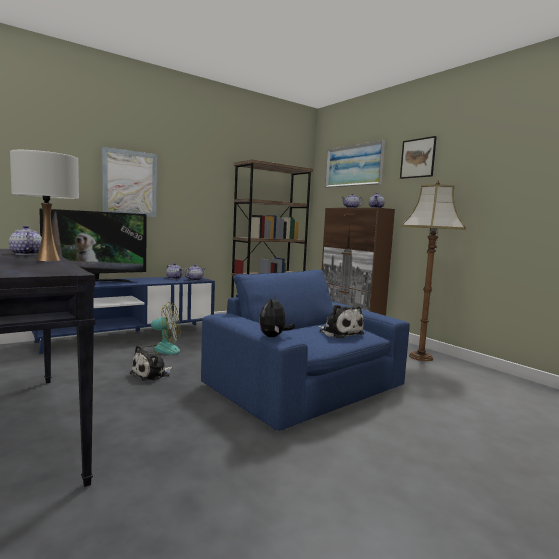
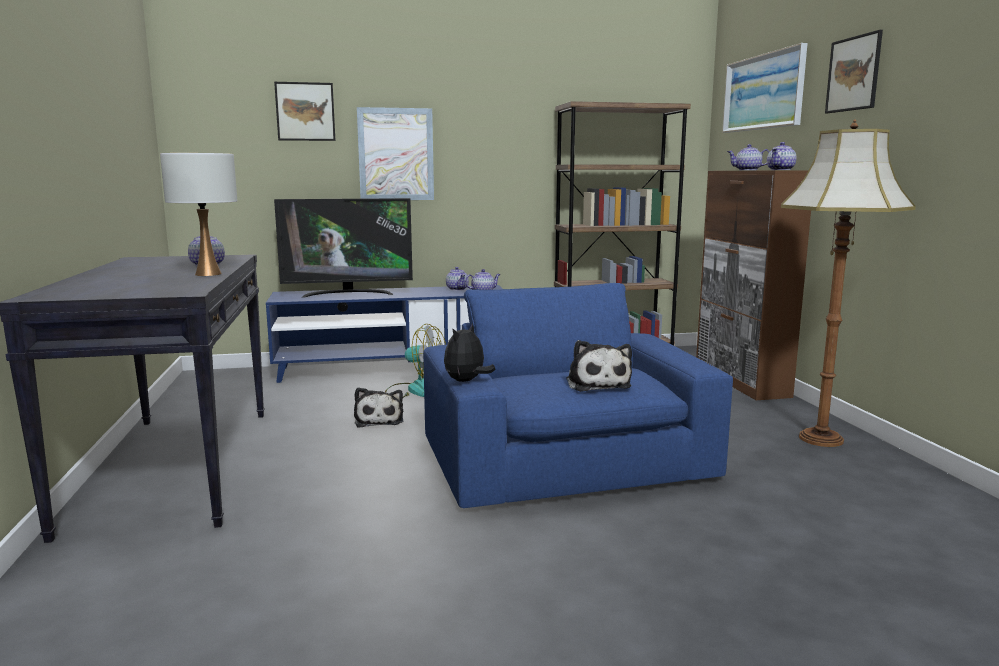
camera: 25 degrees right, 5 degrees up
(61, 145) = (305, 111): none -> picture
(152, 374) = (379, 420): plush toy -> plush toy turned 75 degrees counterclockwise

